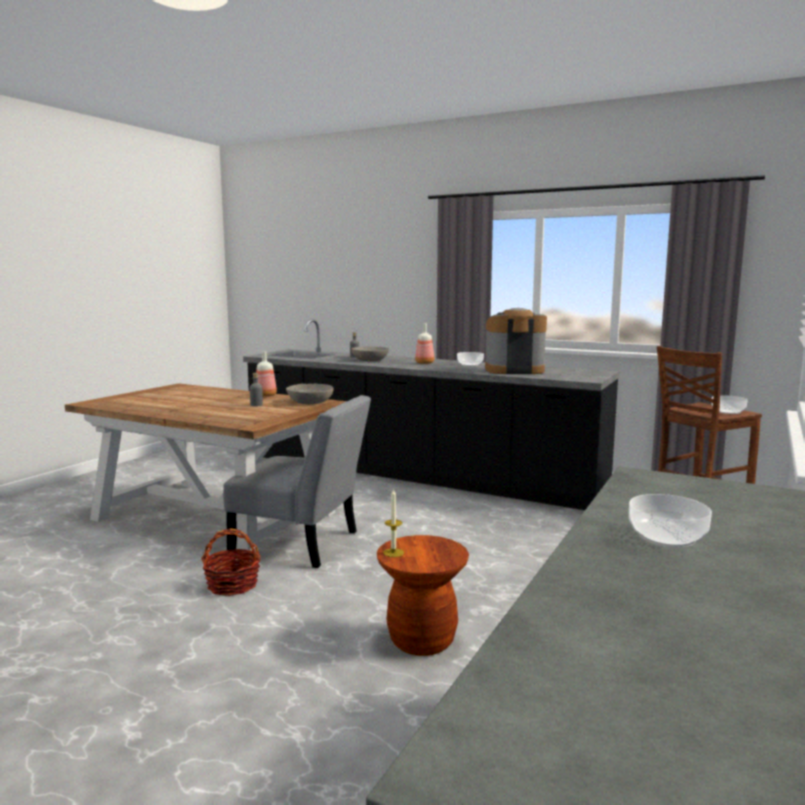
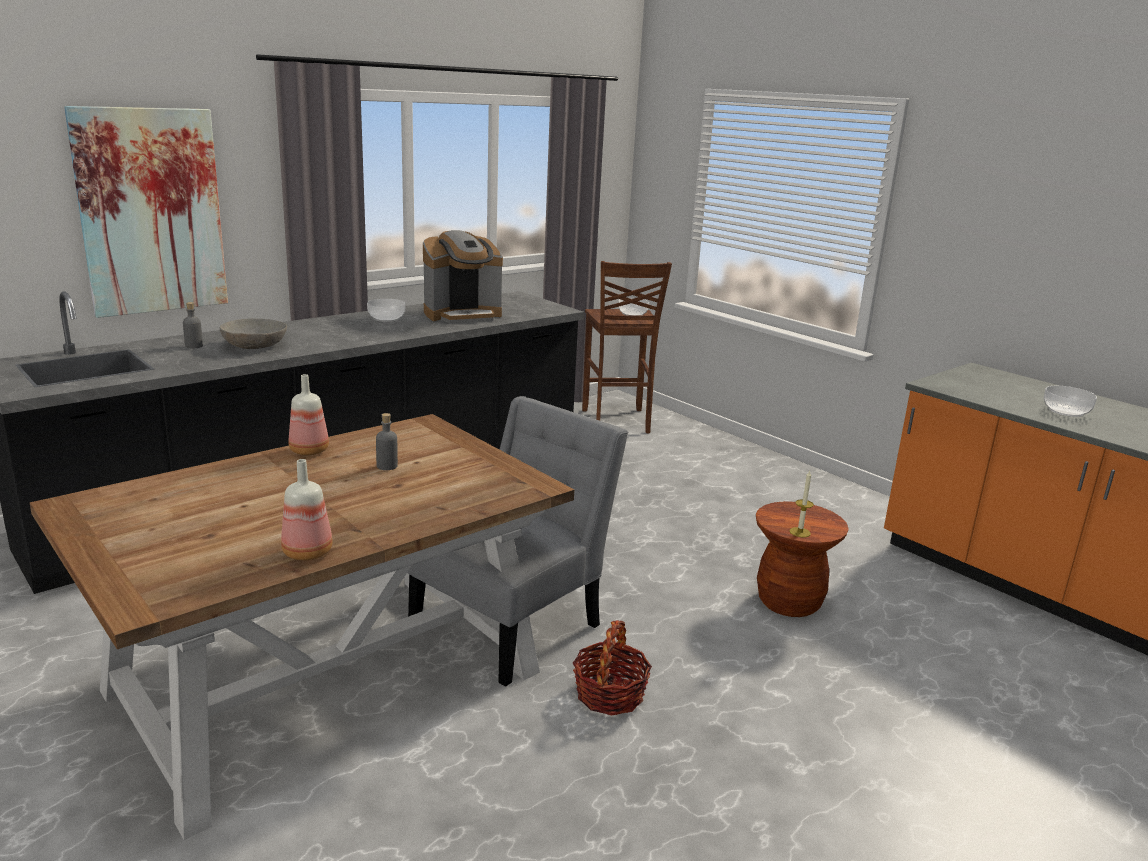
camera: 70 degrees left, 10 degrees up
(310, 402) = (411, 434): grey bowl -> none
(379, 287) = (151, 212): none -> picture
(425, 363) = (335, 330): bottle -> bottle (307, 552)
(514, 370) = (462, 315): coffee machine -> coffee machine turned 135 degrees counterclockwise

